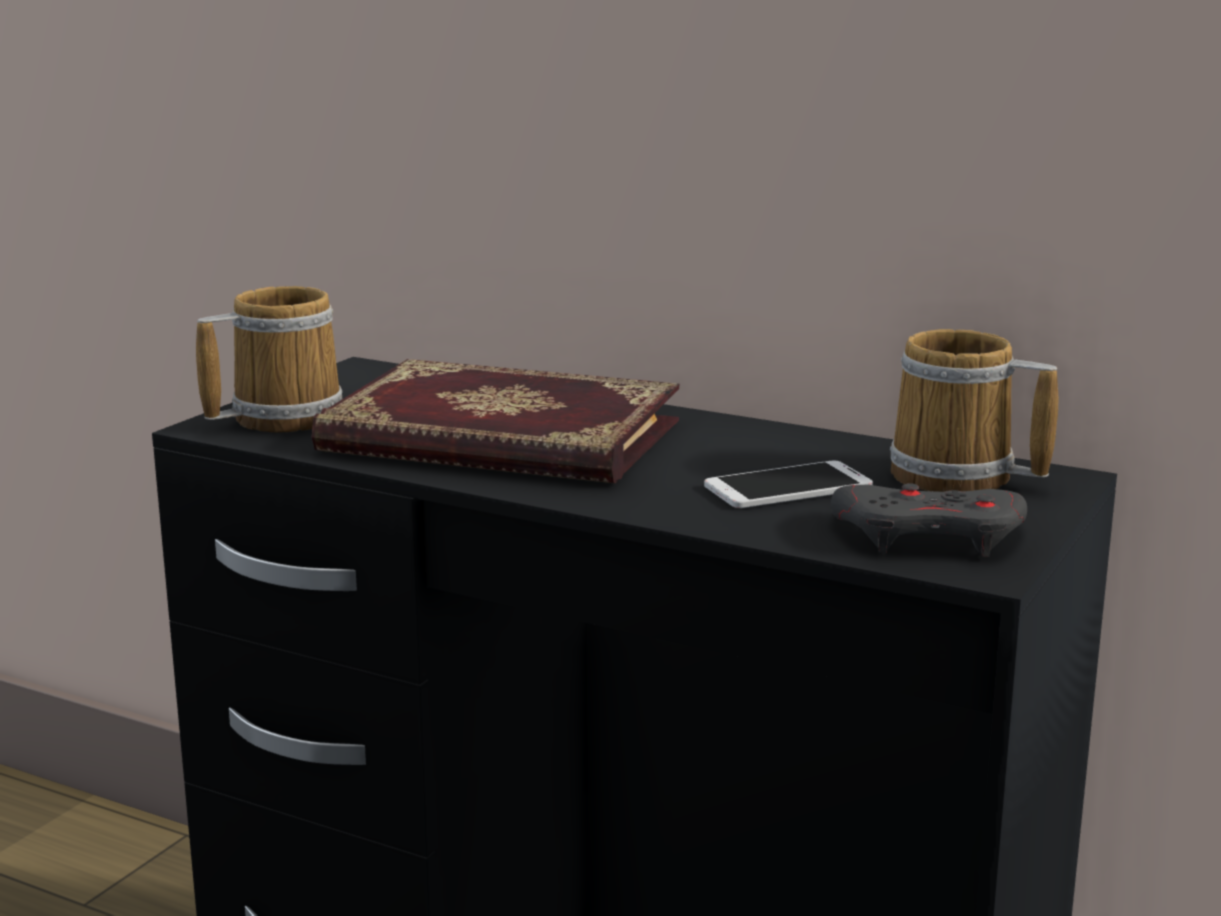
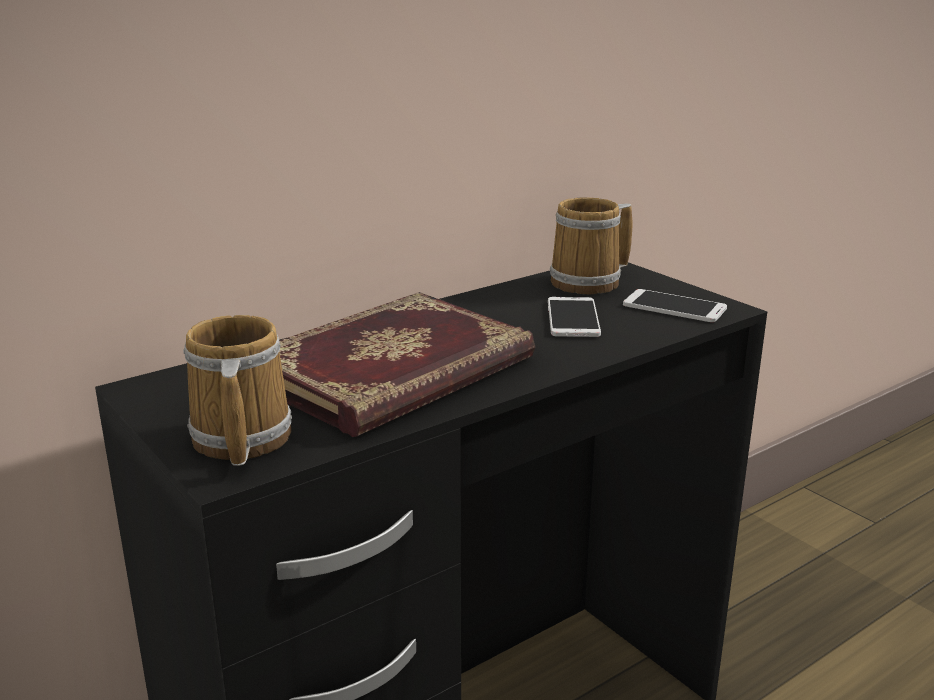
camera: 65 degrees left, 5 degrees up
(930, 536) = (674, 307): grey game controller -> phone

